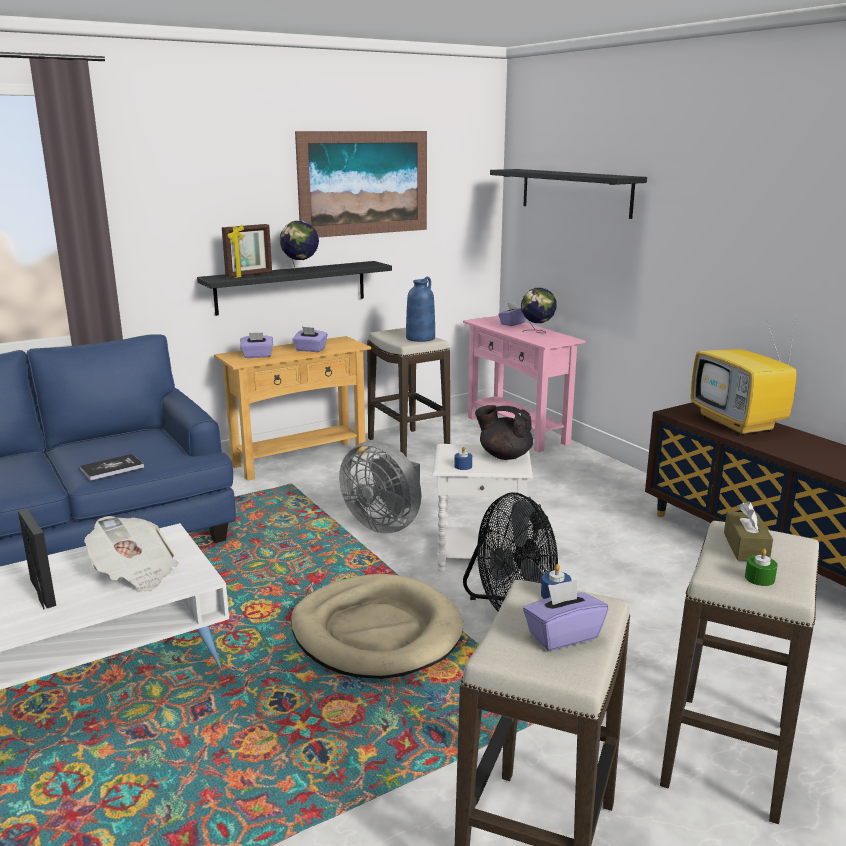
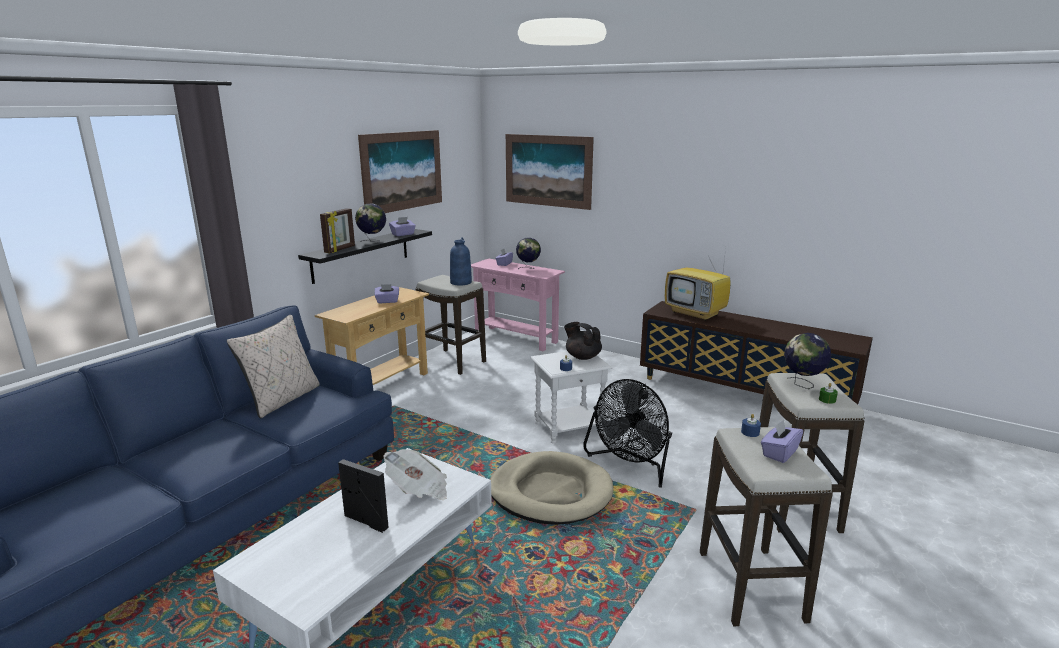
camera: 25 degrees left, 0 degrees up
(112, 468) = (309, 419): book -> none
(113, 443) = (282, 399): none -> beige pillow
(257, 356) = (353, 311): purple tissue box -> purple tissue box (403, 234)
(385, 524) = (489, 420): grey fan -> none
(504, 456) = (582, 357): black teapot -> black teapot turned 45 degrees clockwise
(575, 192) = (548, 171): black shelf -> picture
(745, 547) = (802, 384): brown tissue box -> globe

